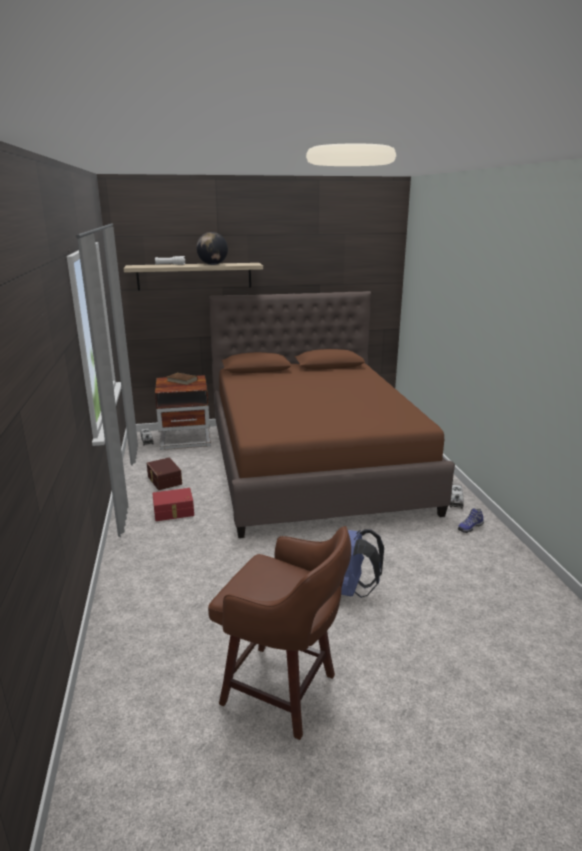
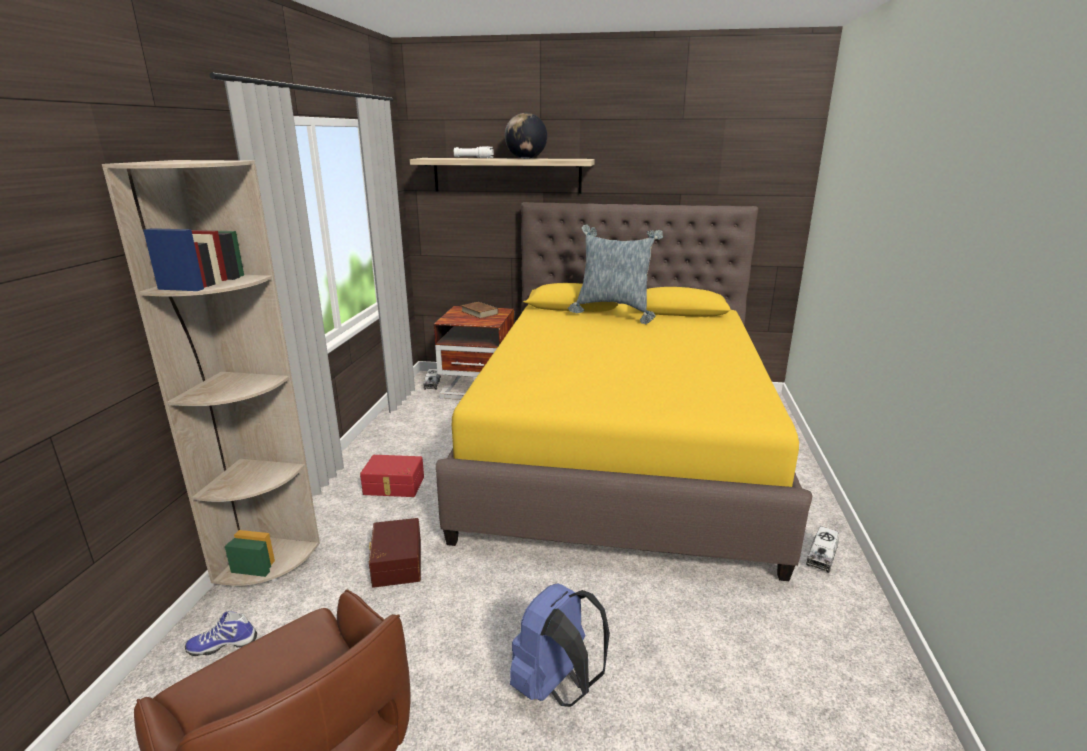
camera: 20 degrees right, 0 degrees up
(126, 576) = (269, 568): none -> beige bookcase
(164, 480) = (413, 439): brown storage box -> brown storage box (395, 563)
(290, 373) = (613, 316): none -> pillow
(313, 464) = (620, 451): brown bed -> yellow bed
(469, 527) = (827, 613): shoe -> shoe (223, 644)

